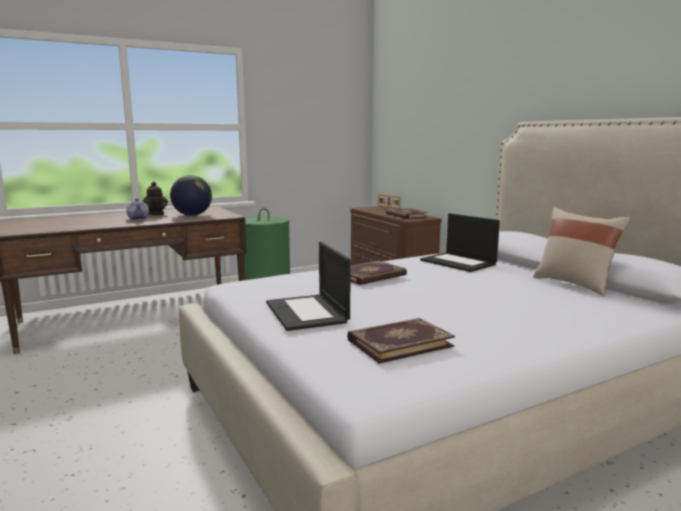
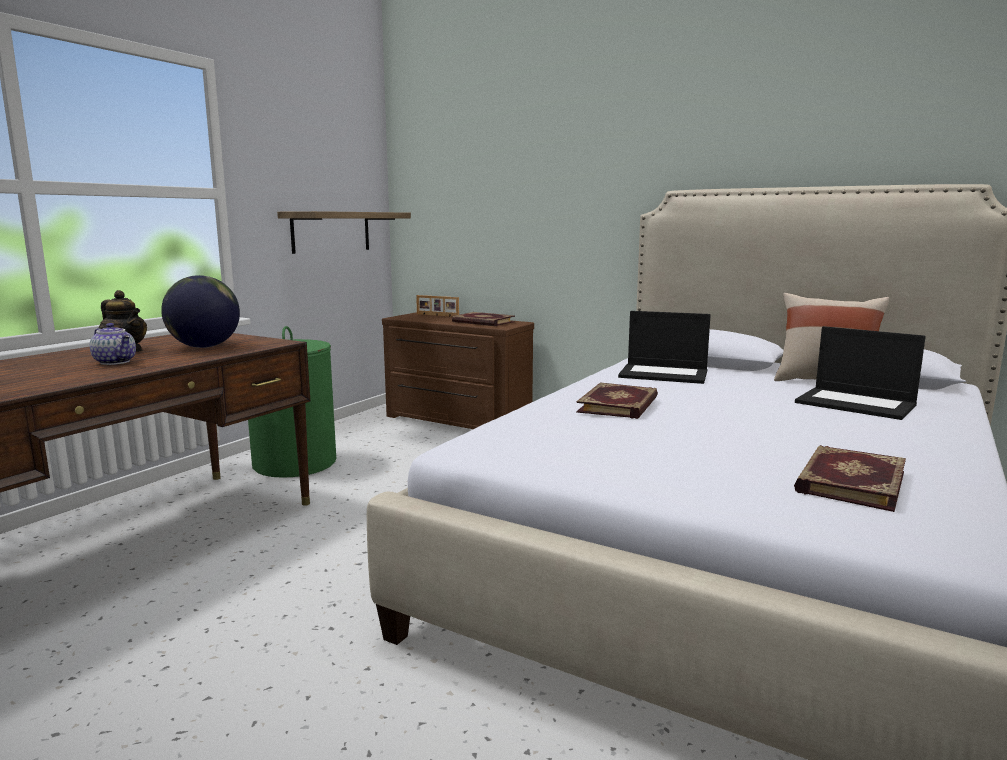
camera: 30 degrees left, 0 degrees up
(307, 312) = (665, 467): laptop -> laptop (857, 404)
(322, 149) = (331, 232): none -> shelf

